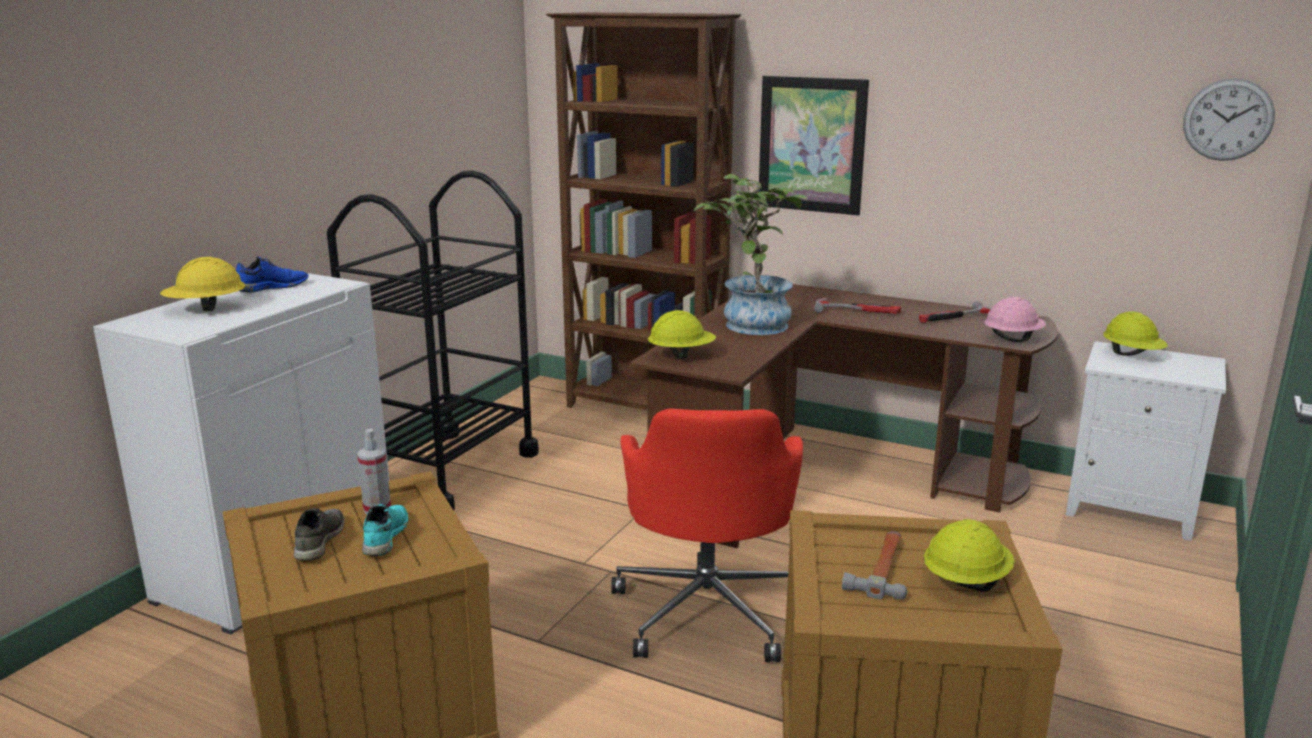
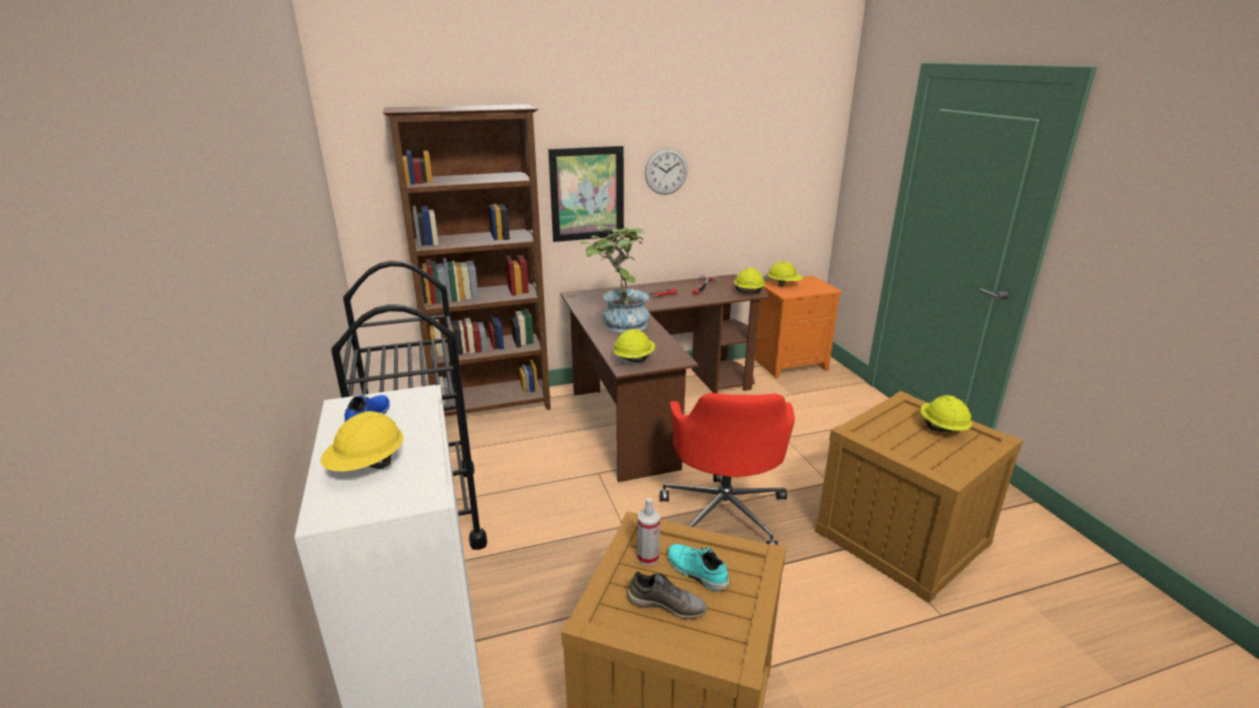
camera: 45 degrees left, 5 degrees up
(318, 542) = (667, 604): grey shoe -> grey shoe turned 150 degrees clockwise
(708, 608) = (724, 512): red office chair -> red office chair turned 45 degrees clockwise
(882, 568) = (911, 439): hammer -> none
(1012, 339) = (748, 292): pink hard hat -> yellow hard hat
(1132, 508) = (790, 364): white nightstand -> orange nightstand
(1228, 119) = (809, 152): wall clock -> wall clock (666, 171)

